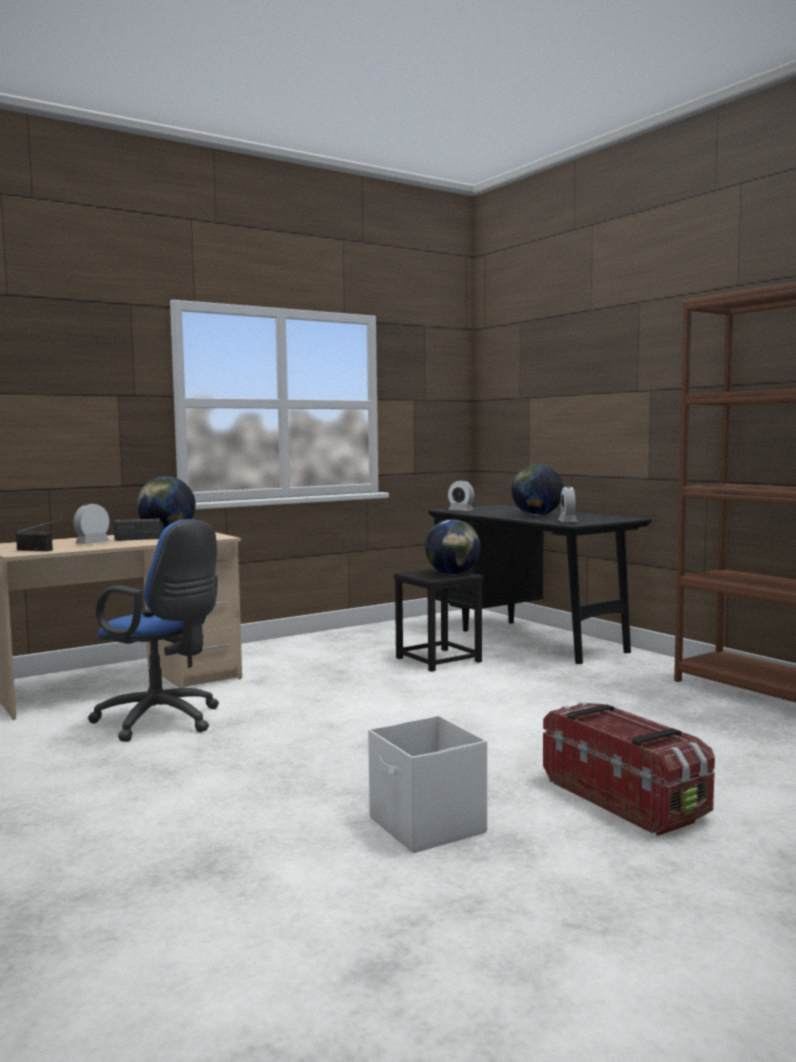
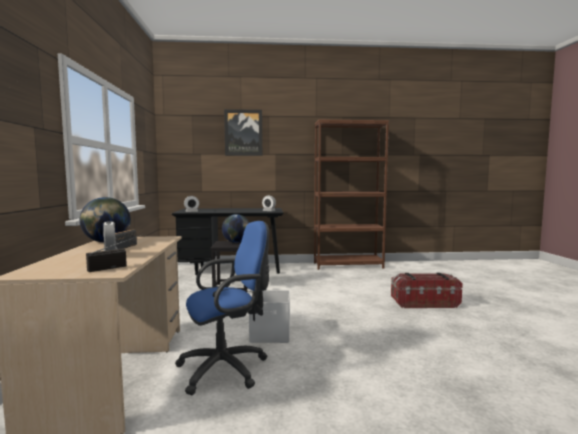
camera: 60 degrees left, 0 degrees up
(427, 826) = (435, 336): white storage box -> white storage box (271, 335)
(536, 515) = (236, 210): globe -> none
(592, 347) = (243, 133): none -> picture

